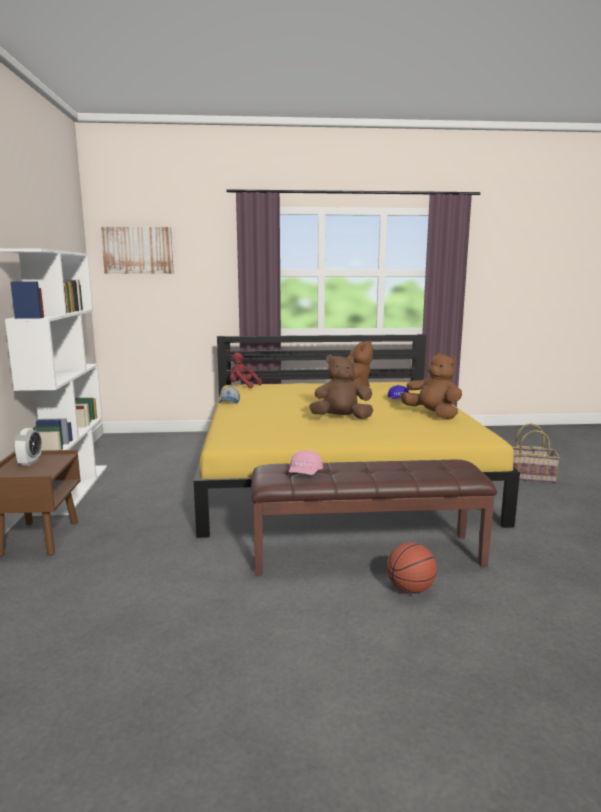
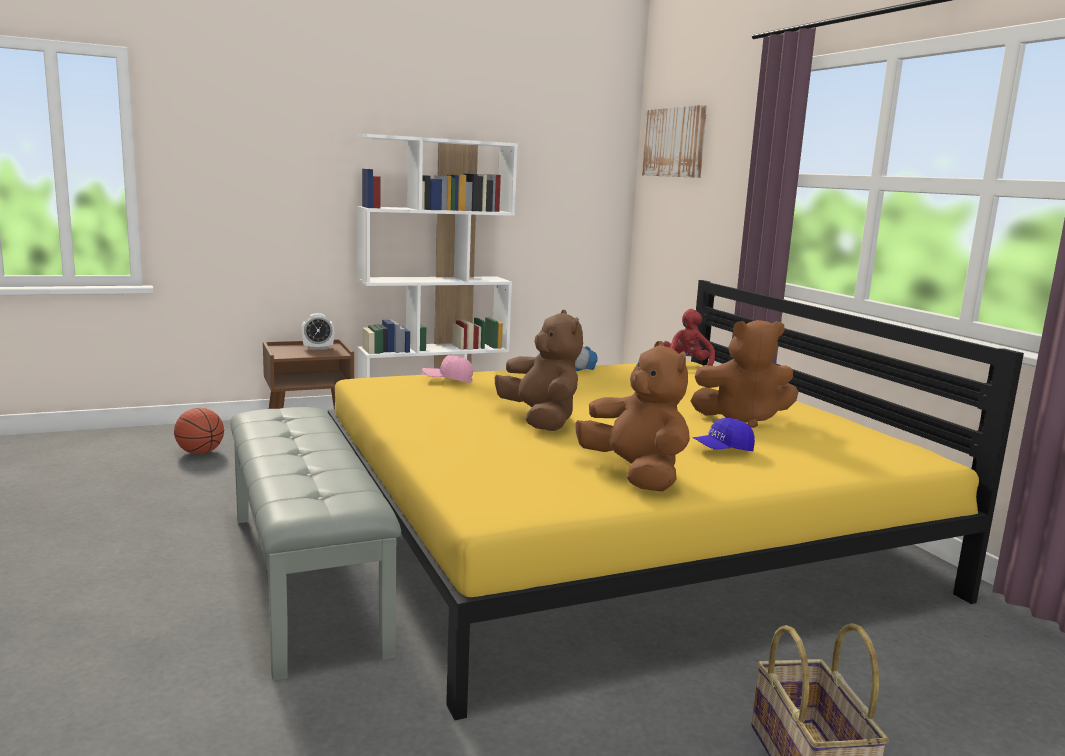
camera: 70 degrees right, 0 degrees up
(305, 473) = (280, 423): pink cap -> pink cap (448, 380)
(367, 553) = (306, 578): brown bench -> grey bench
(410, 589) = (200, 614): basketball -> basketball (200, 453)
(432, 414) = (635, 475): brown plush toy -> brown plush toy turned 60 degrees counterclockwise

